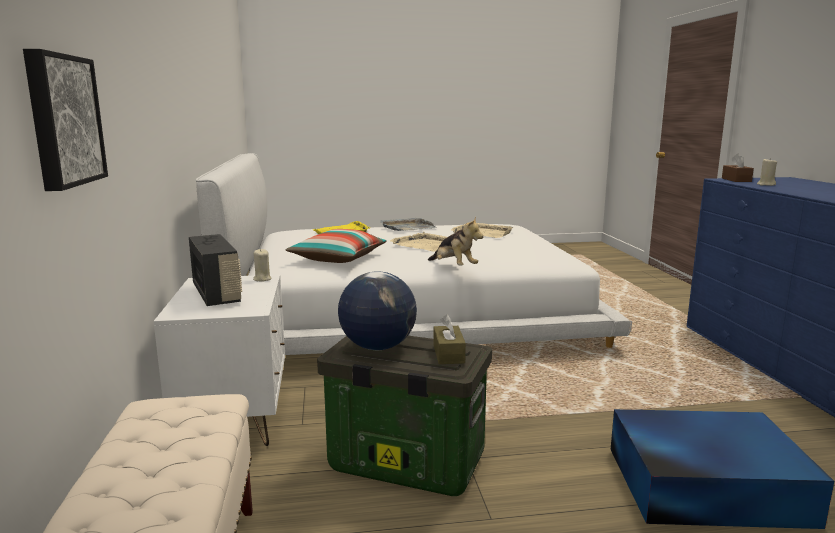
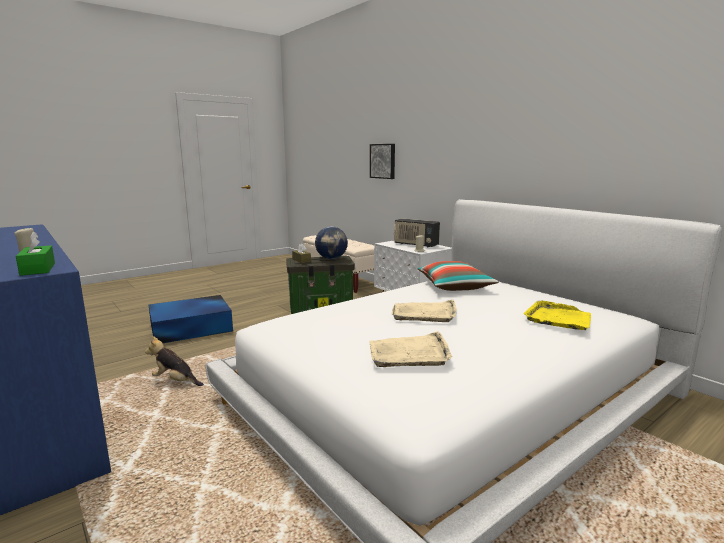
camera: 150 degrees right, 0 degrees up
(407, 227) = (523, 345): grey tray -> none
(454, 267) = (358, 294): plush toy -> plush toy (175, 381)
(736, 180) = (38, 269): brown tissue box -> green tissue box

